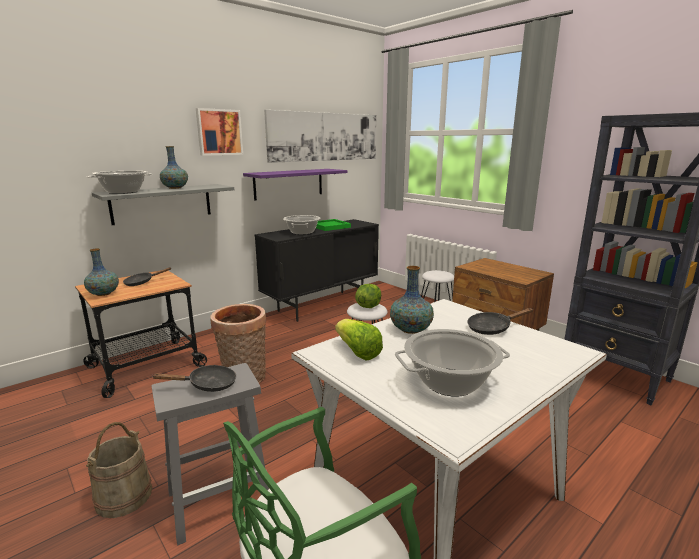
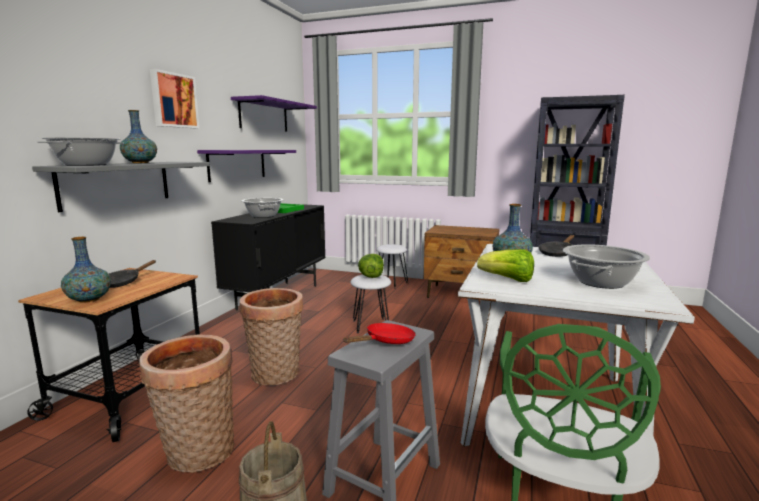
camera: 30 degrees left, 5 degrees down
(136, 425) = (197, 454): none -> basket
(207, 385) = (386, 342): black frying pan -> red frying pan
(325, 137) = (264, 116): picture -> purple shelf

